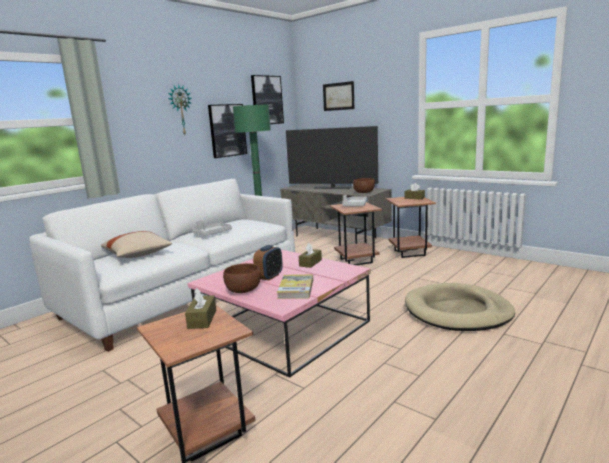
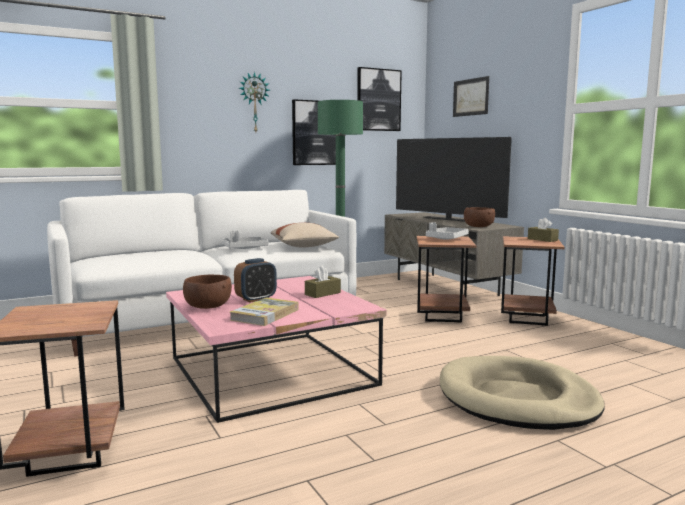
camera: 20 degrees right, 5 degrees down
(138, 255) = (143, 257): beige pillow -> beige pillow (304, 247)
(202, 319) = (80, 311): brown tissue box -> none

